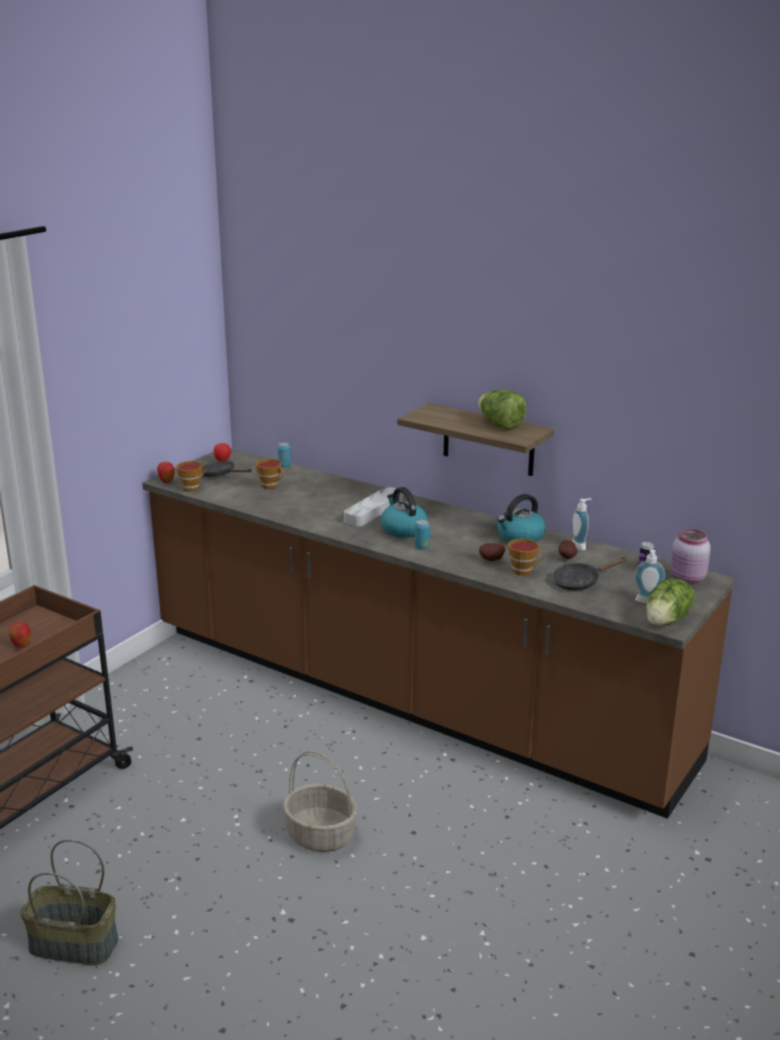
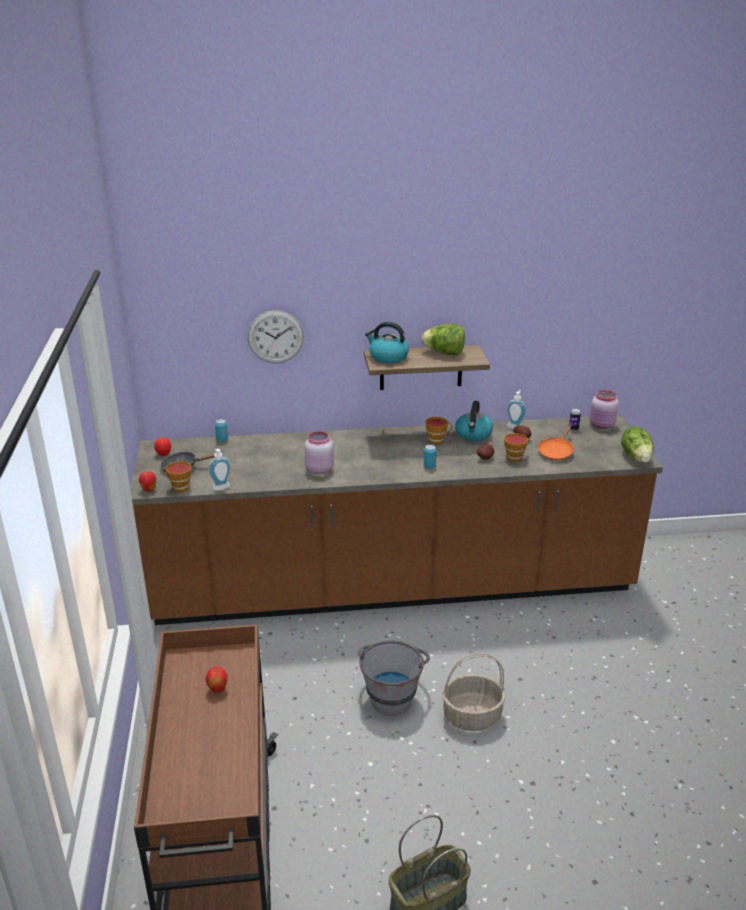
camera: 40 degrees left, 5 degrees up
(271, 486) = (243, 461): cup -> cup (438, 441)
(278, 779) = (392, 694): none -> grey bucket
(320, 514) = (319, 469): none -> pink jar
(345, 365) = (275, 337): none -> wall clock
(373, 511) = (351, 452): grey tray -> none
(403, 529) = (395, 458): kettle -> kettle (388, 357)
(580, 582) = (556, 452): black frying pan -> orange frying pan
(647, 602) = (608, 450): soap dispenser -> soap dispenser (222, 488)

